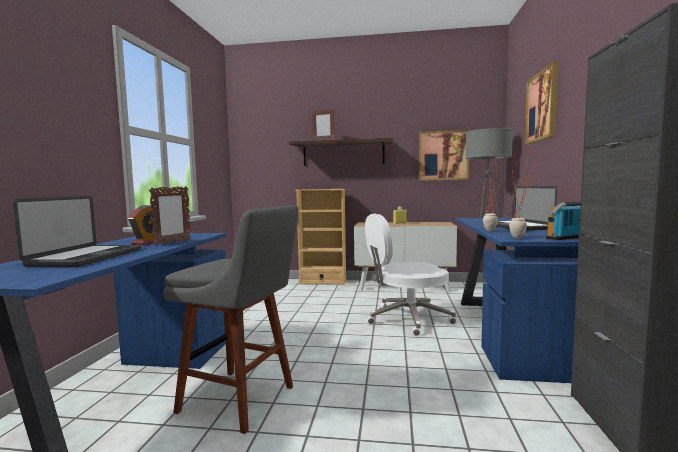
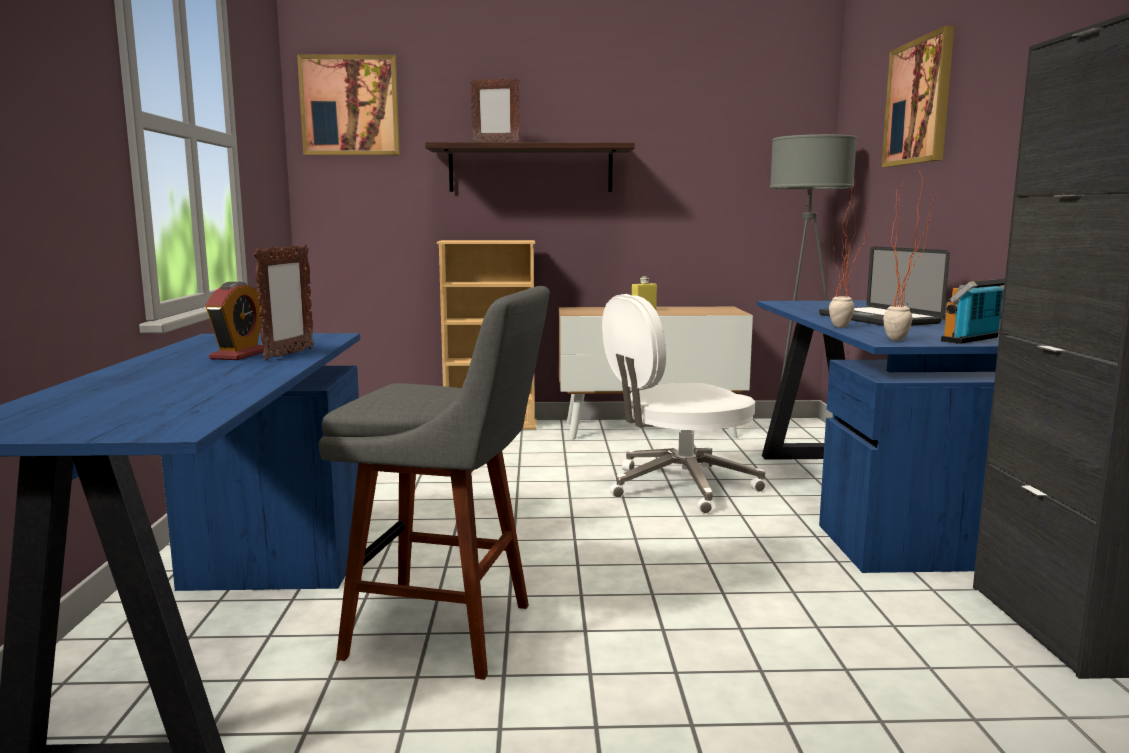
camera: 10 degrees left, 5 degrees up
(87, 257) = (173, 385): laptop -> none
(443, 155) = (724, 179): picture -> picture (350, 106)

